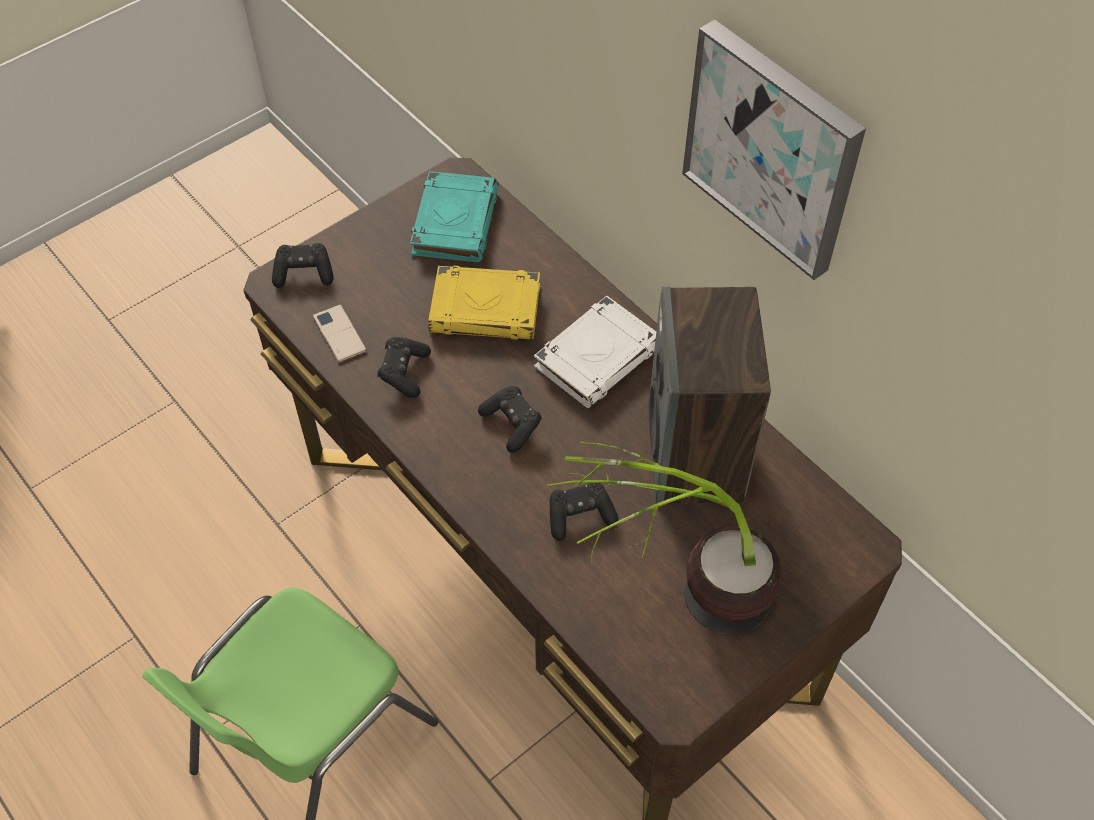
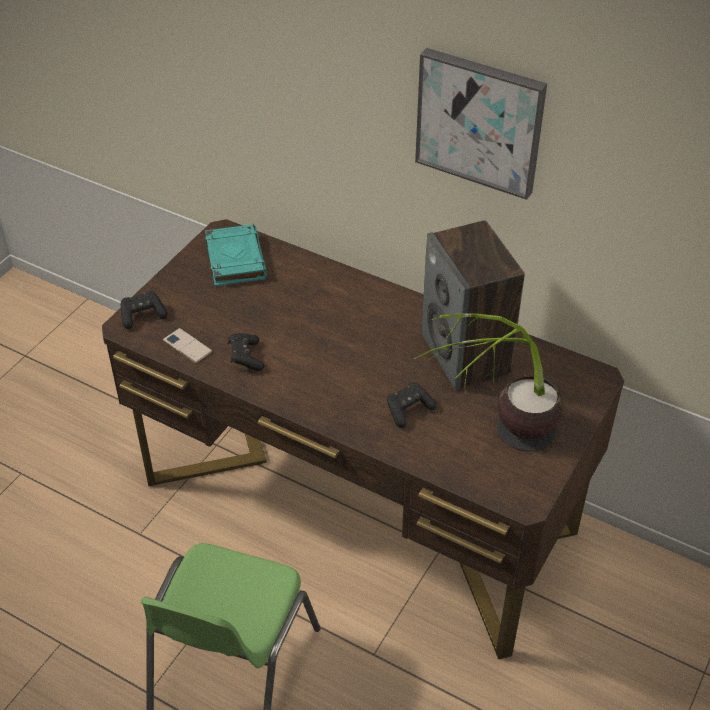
camera: 20 degrees left, 10 degrees down
(487, 309) = (284, 306): yellow book -> none
(512, 424) = (336, 369): black game controller -> none
(598, 356) = (373, 314): white book -> none

